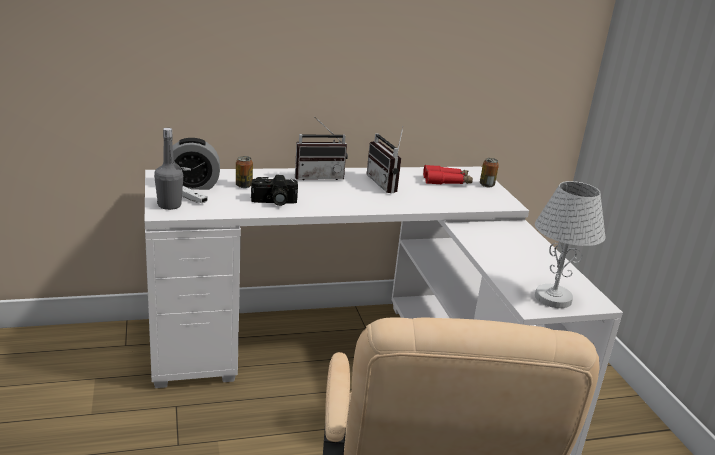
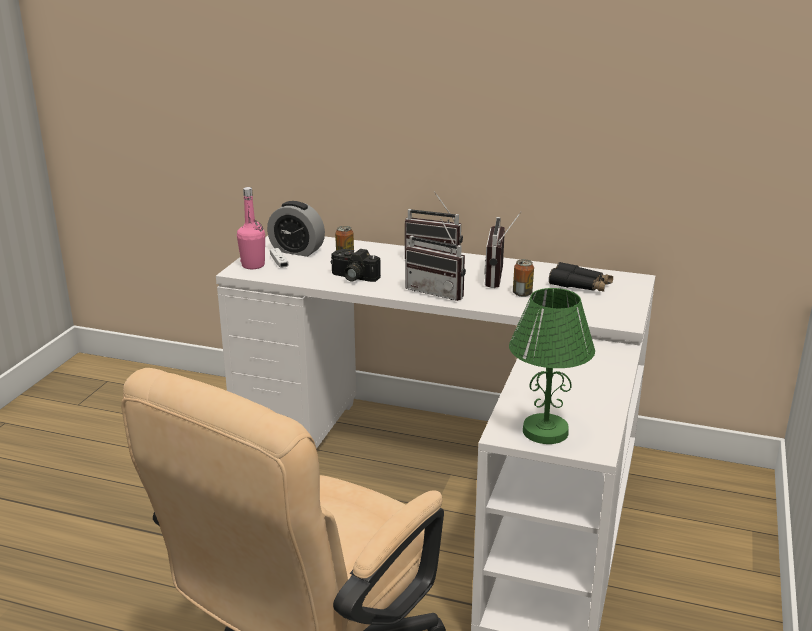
camera: 35 degrees right, 0 degrees up
(169, 205) = (253, 265): grey bottle -> pink bottle
(356, 203) = (438, 291): none -> radio
(447, 181) = (580, 286): red binoculars -> black binoculars
(487, 185) = (628, 297): can -> can (522, 294)
(552, 298) = (544, 431): white table lamp -> green table lamp

